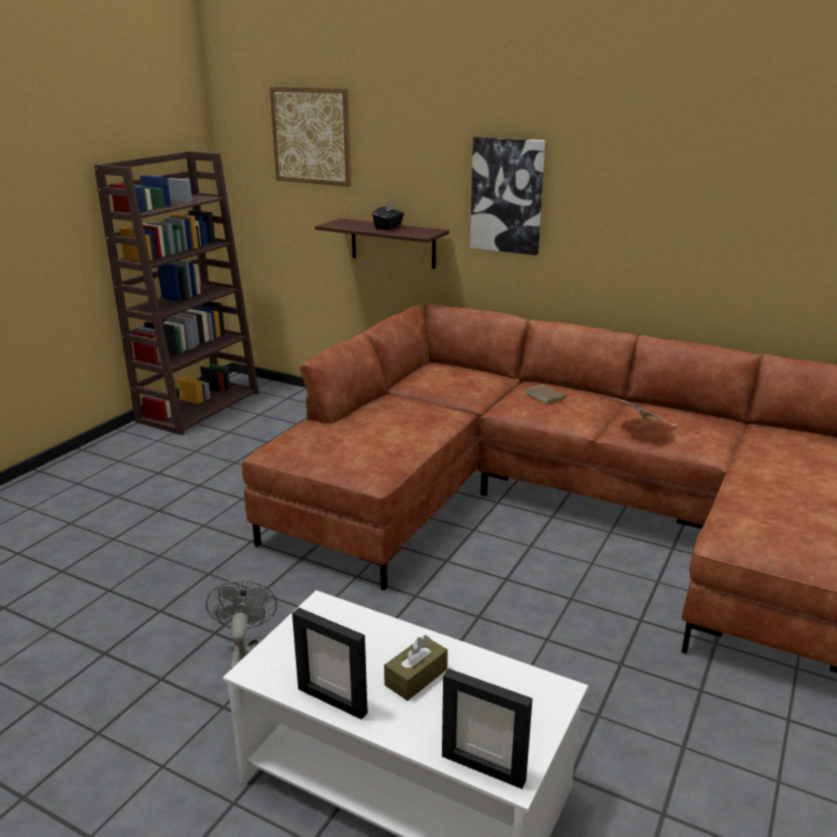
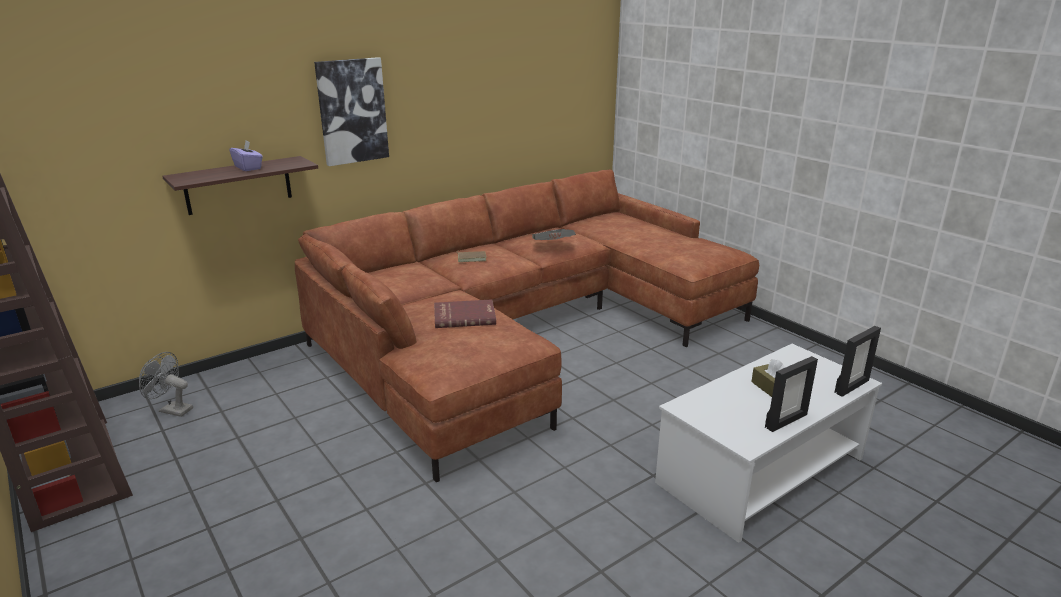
camera: 65 degrees left, 0 degrees up
(245, 654) = (594, 516): grey fan -> grey fan (171, 410)
(311, 135) = (100, 85): picture -> none
(388, 227) = (248, 167): black tissue box -> purple tissue box
(397, 427) = (464, 316): none -> red book

